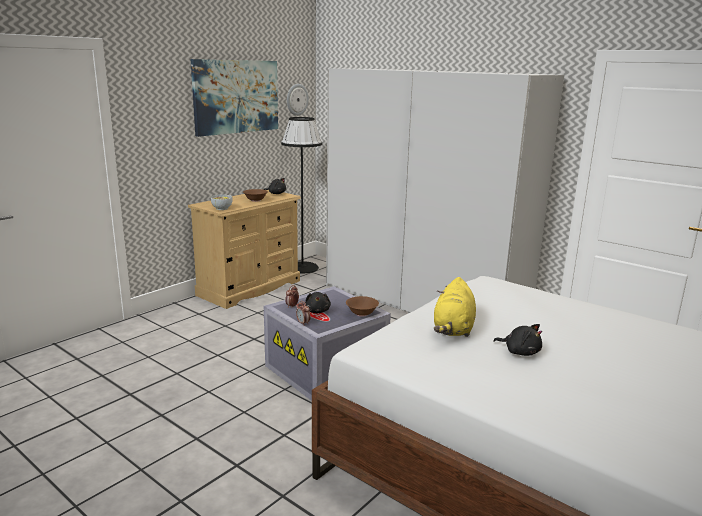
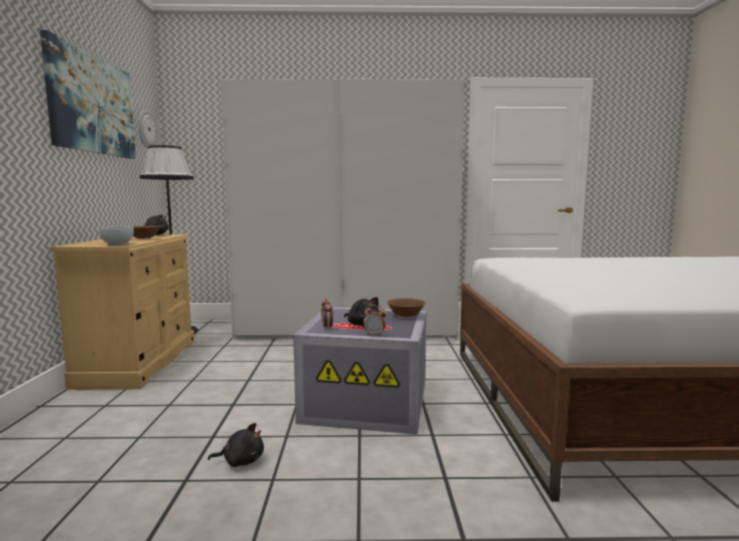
camera: 40 degrees left, 10 degrees down
(453, 329) = (583, 278): yellow plush toy -> none
(520, 352) = (656, 278): black plush toy -> black plush toy (241, 461)

